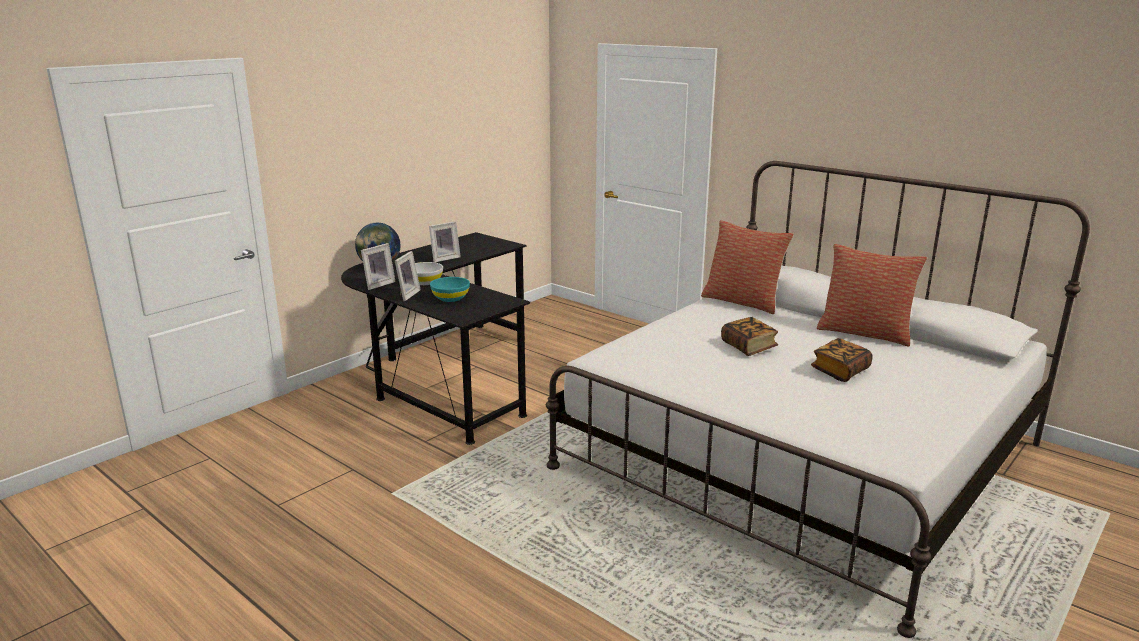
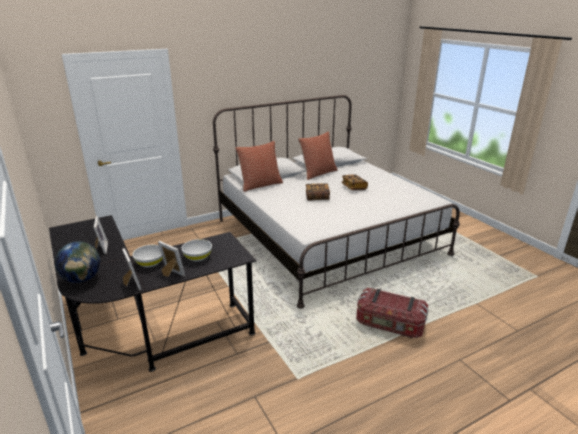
camera: 70 degrees left, 5 degrees up
(450, 298) = (198, 257): turquoise bowl -> white bowl
(554, 562) = (390, 325): none -> storage box

